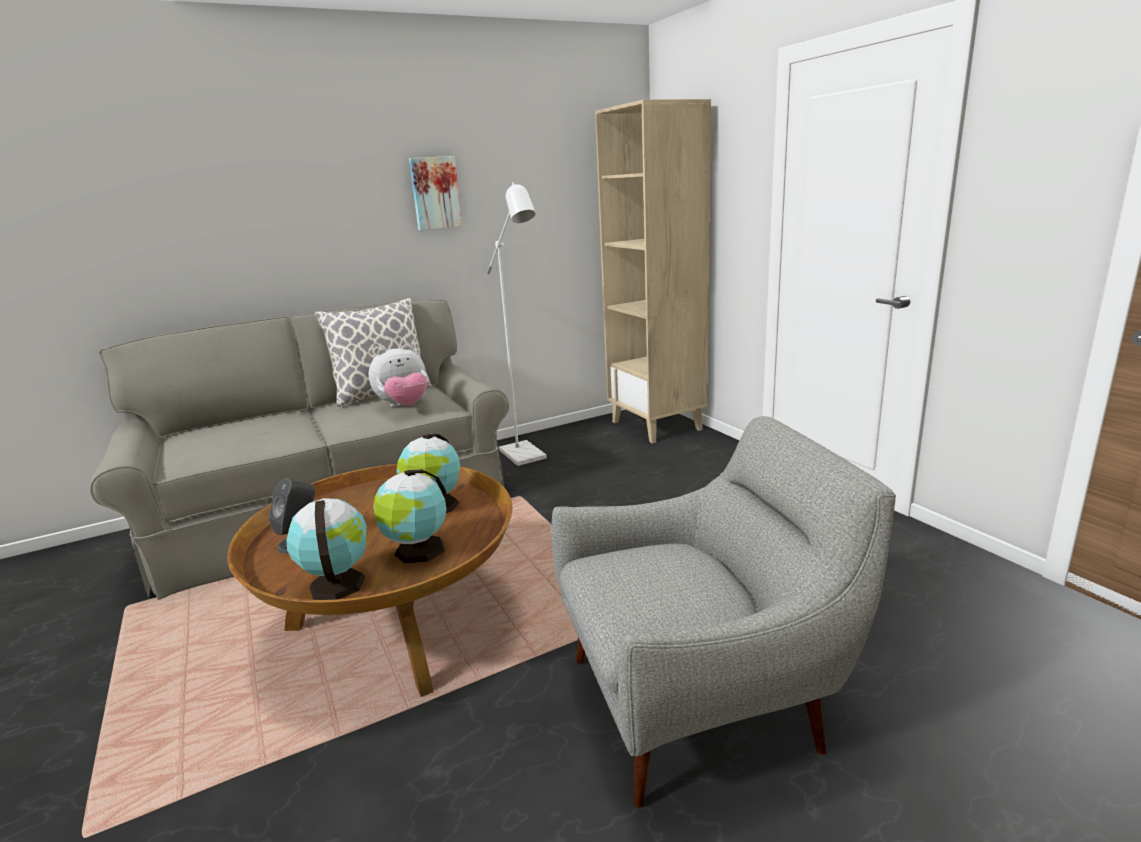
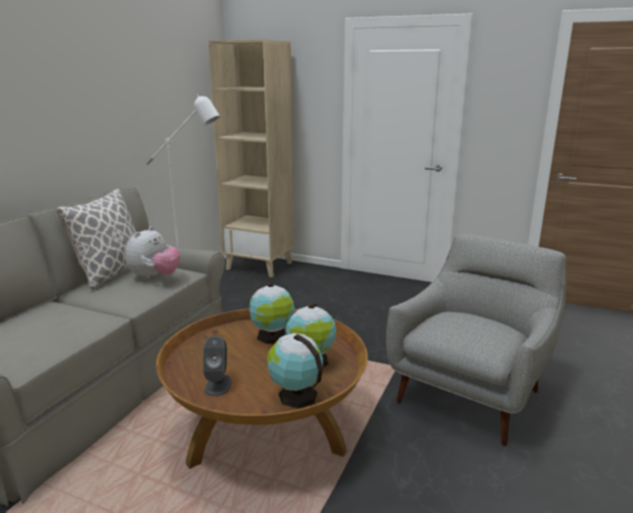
camera: 40 degrees left, 0 degrees up
(435, 193) = (109, 99): picture -> none

